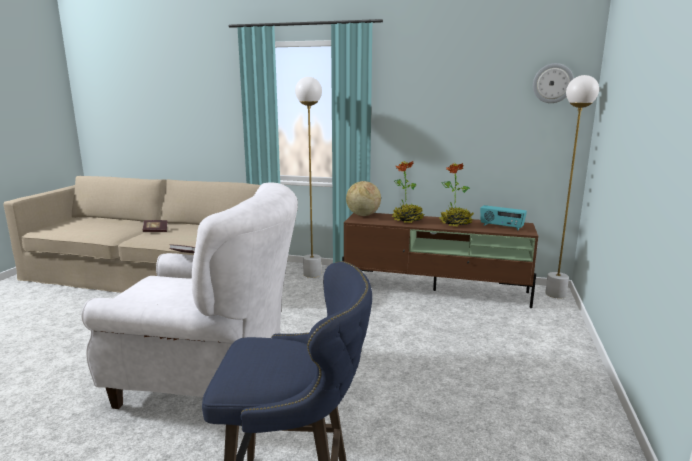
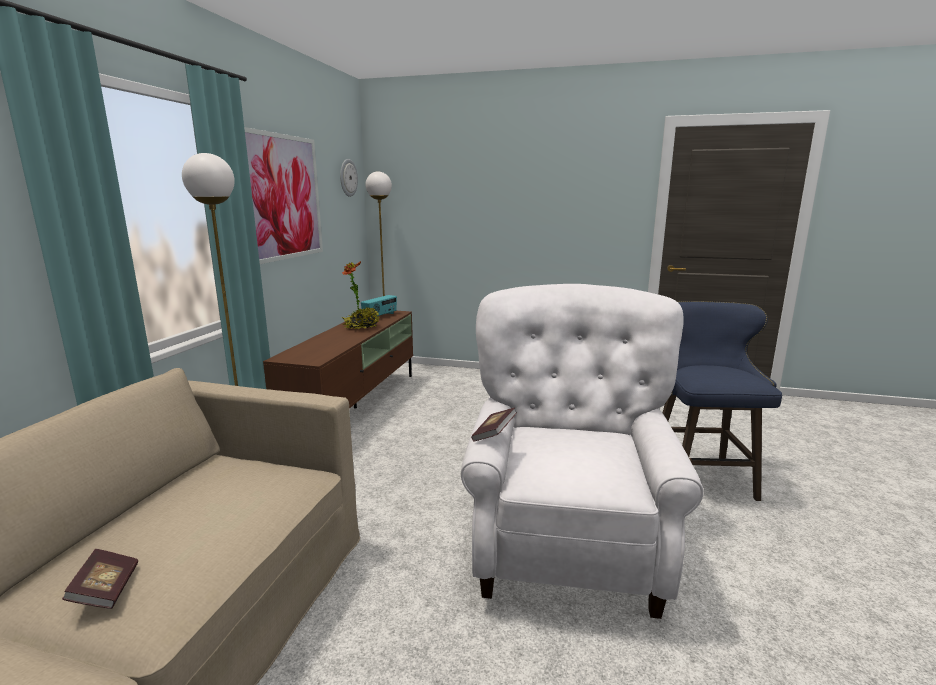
camera: 90 degrees left, 0 degrees up
(363, 215) = (291, 357): globe -> none
(407, 220) = (335, 340): potted plant -> none
(432, 102) = (284, 197): none -> picture

